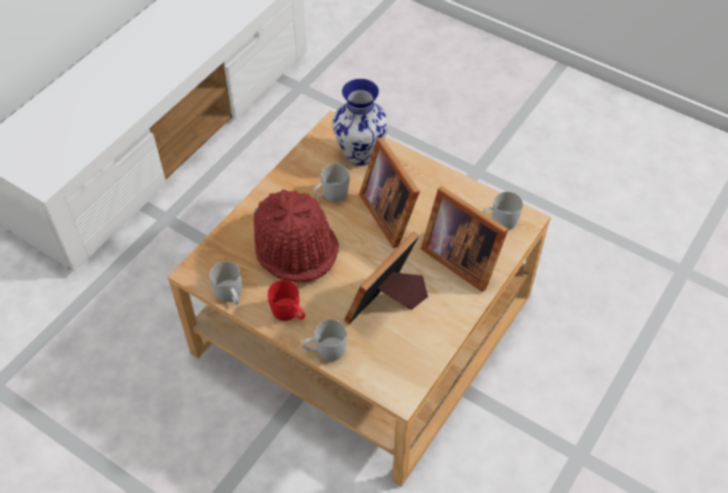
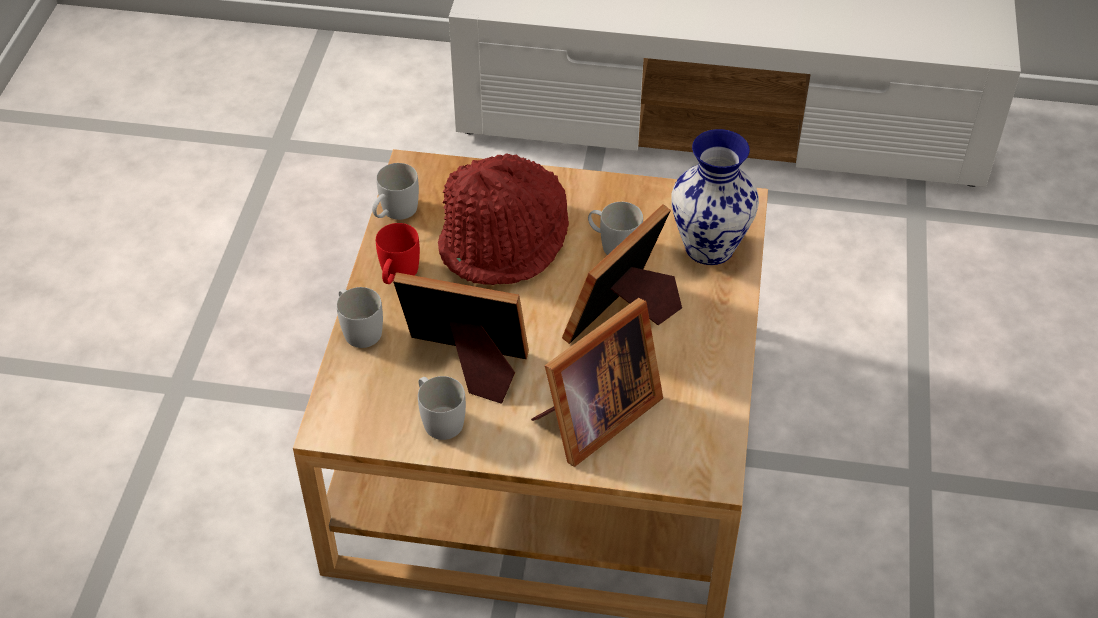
camera: 65 degrees right, 5 degrees down
(460, 257) = (593, 418): picture frame -> picture frame turned 150 degrees counterclockwise
(499, 222) = (687, 443): white mug -> white mug (439, 418)

